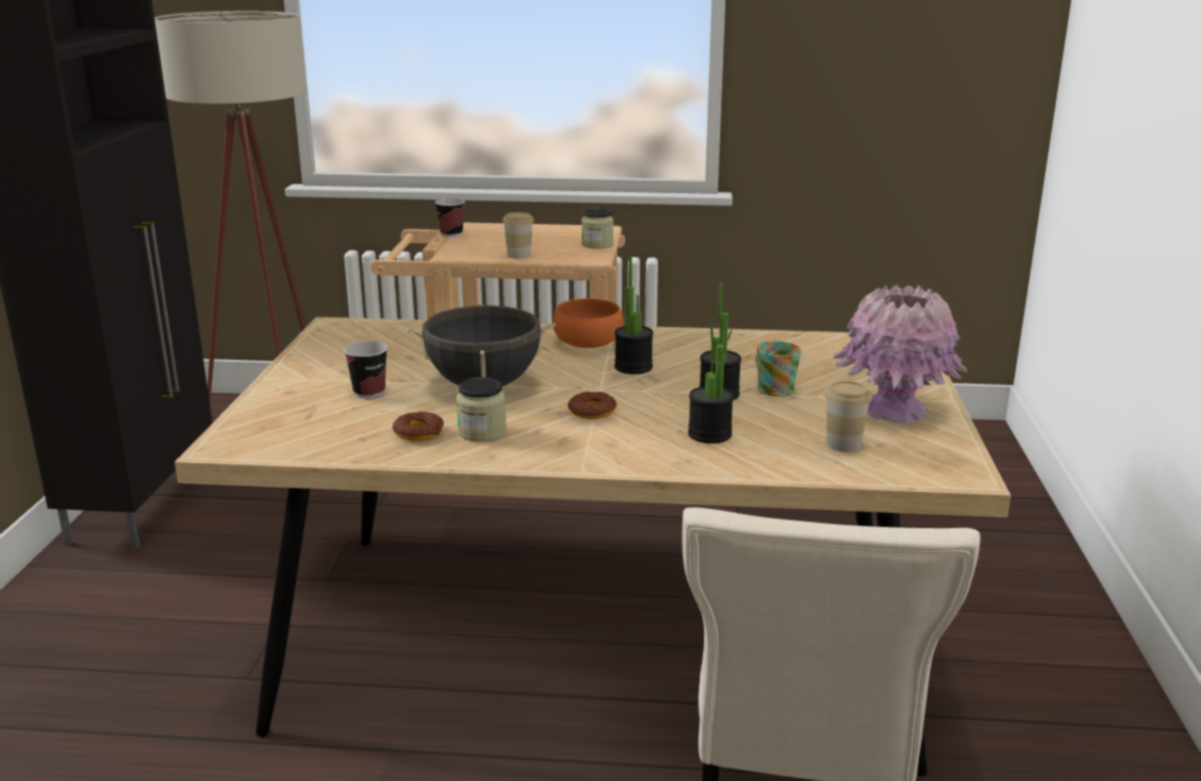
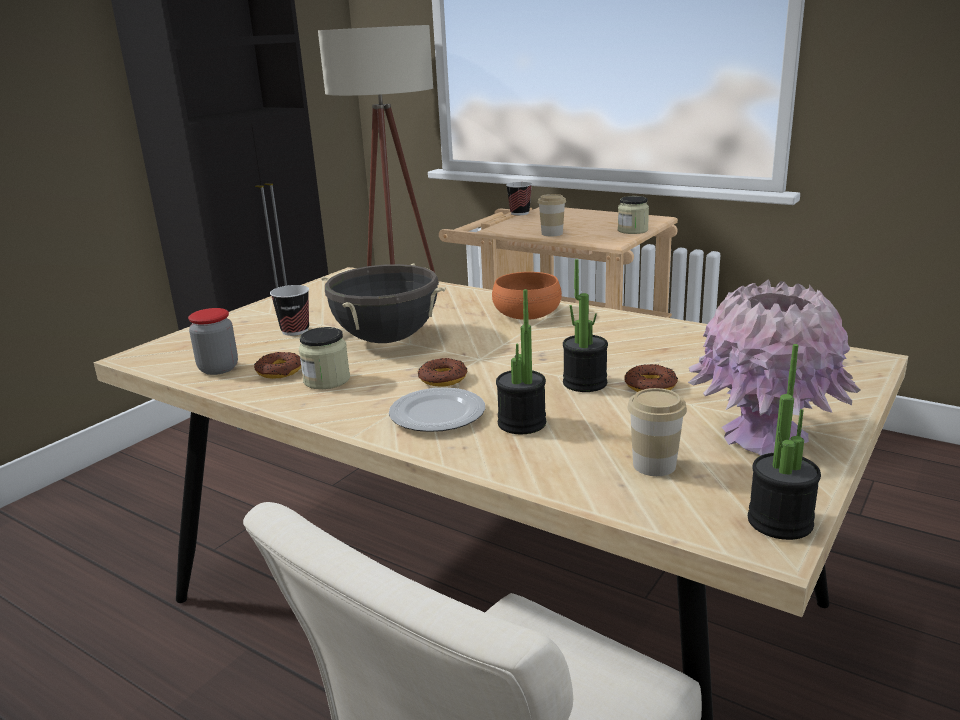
camera: 30 degrees right, 0 degrees up
(346, 442) = (218, 368): none -> jar
(630, 442) = (436, 415): none -> plate
(633, 367) = (536, 343): potted plant -> potted plant (780, 522)
(772, 387) = (650, 385): mug -> donut

